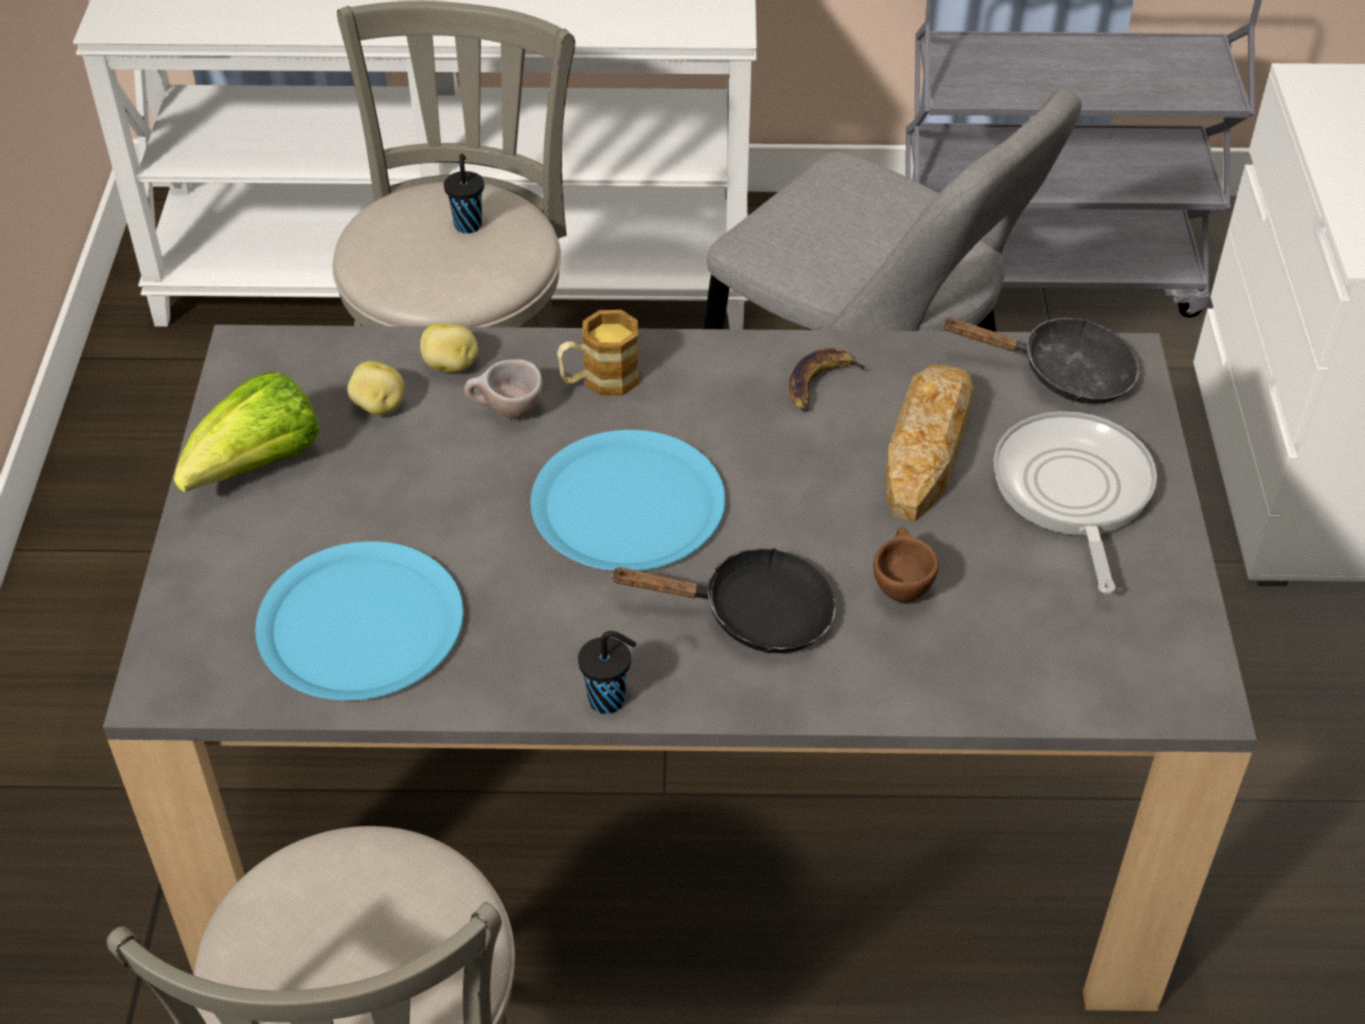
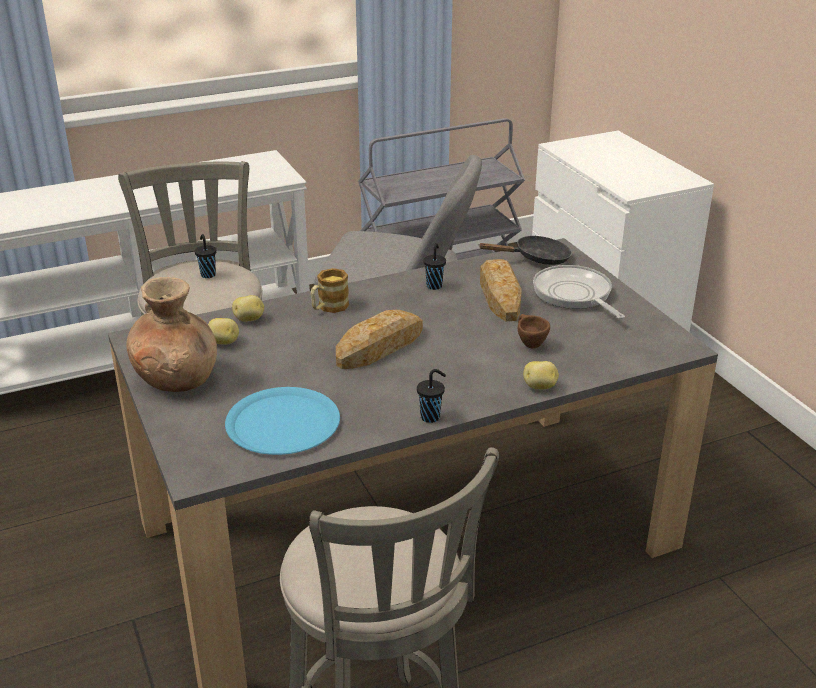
camera: 25 degrees left, 15 degrees down
(257, 467) = (177, 379): lettuce -> brown vase
(505, 413) = (292, 330): beige cup -> none
(628, 504) = (380, 346): blue plate -> bread
(753, 615) = (472, 370): black frying pan -> none
(821, 384) = (434, 285): banana -> black cup
(848, 700) = (540, 387): none -> potato

